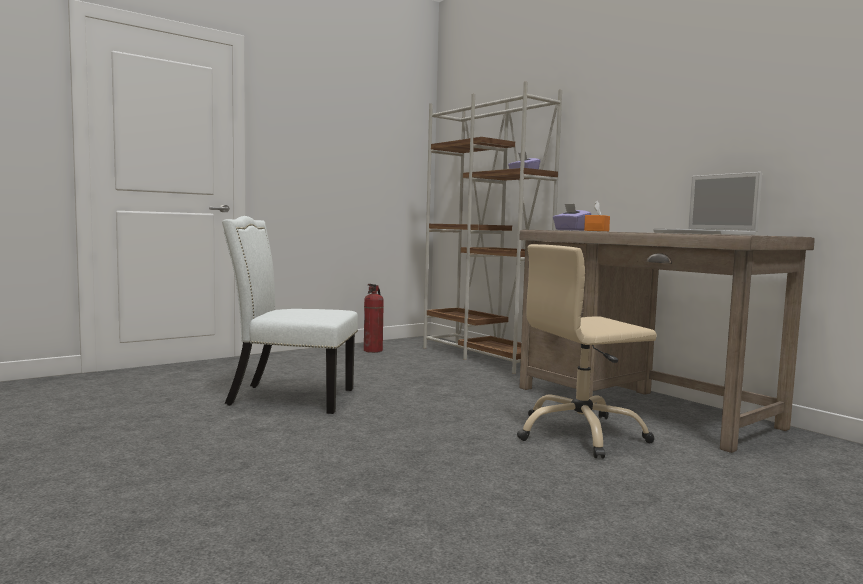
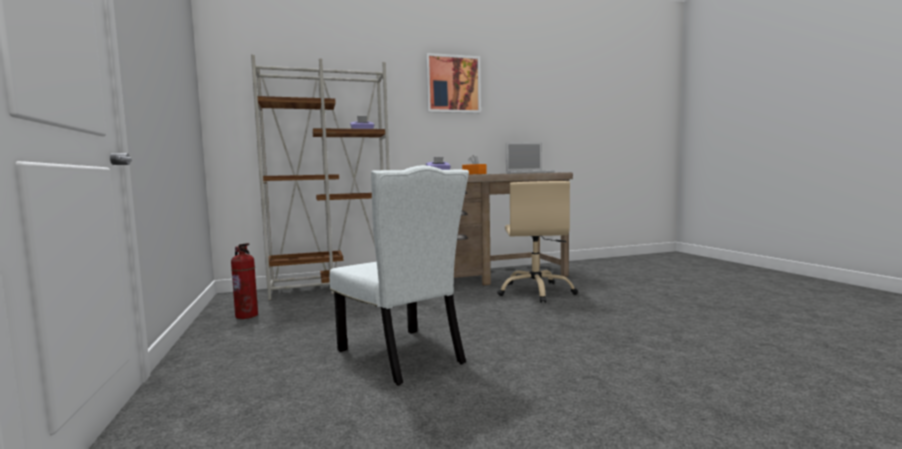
camera: 70 degrees left, 0 degrees up
(294, 398) = (401, 354): white chair -> white chair turned 60 degrees counterclockwise
(663, 83) = (453, 84): none -> picture

